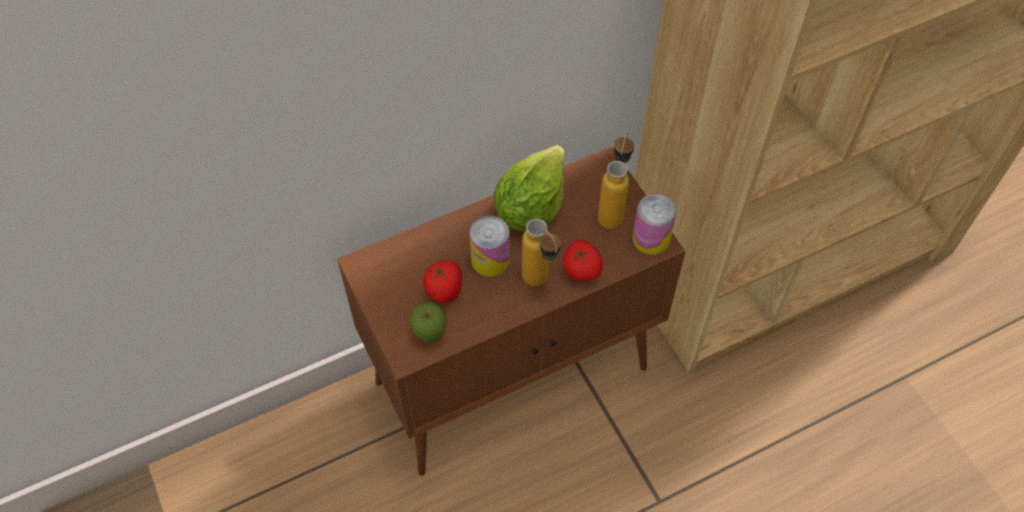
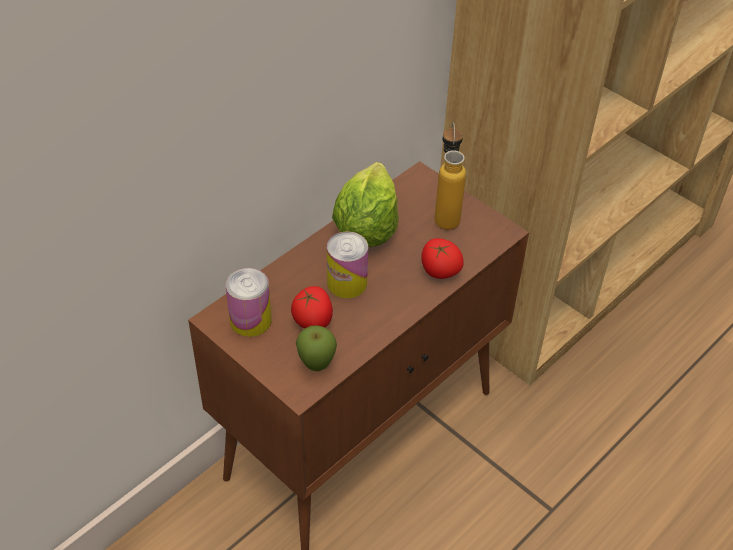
camera: 20 degrees left, 10 degrees down
(540, 284) = (406, 292): bottle -> none
(651, 238) = (492, 228): can -> can (250, 320)

